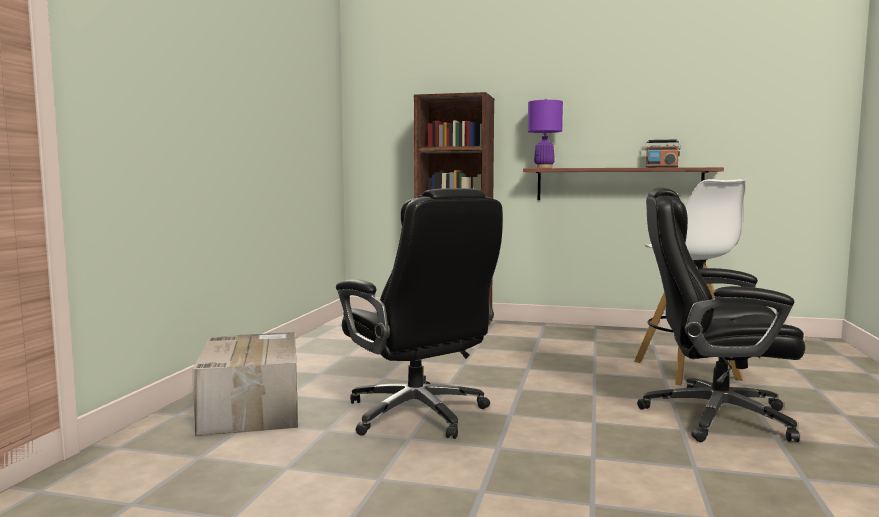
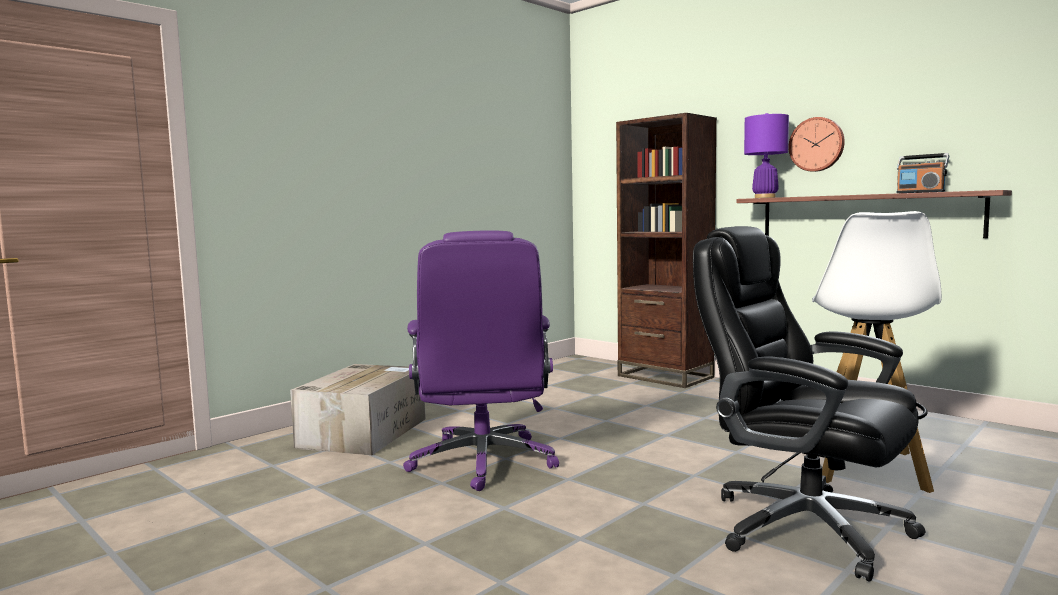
camera: 30 degrees right, 0 degrees up
(418, 414) = (483, 462): black office chair -> purple office chair
(580, 127) = (817, 144): none -> wall clock

